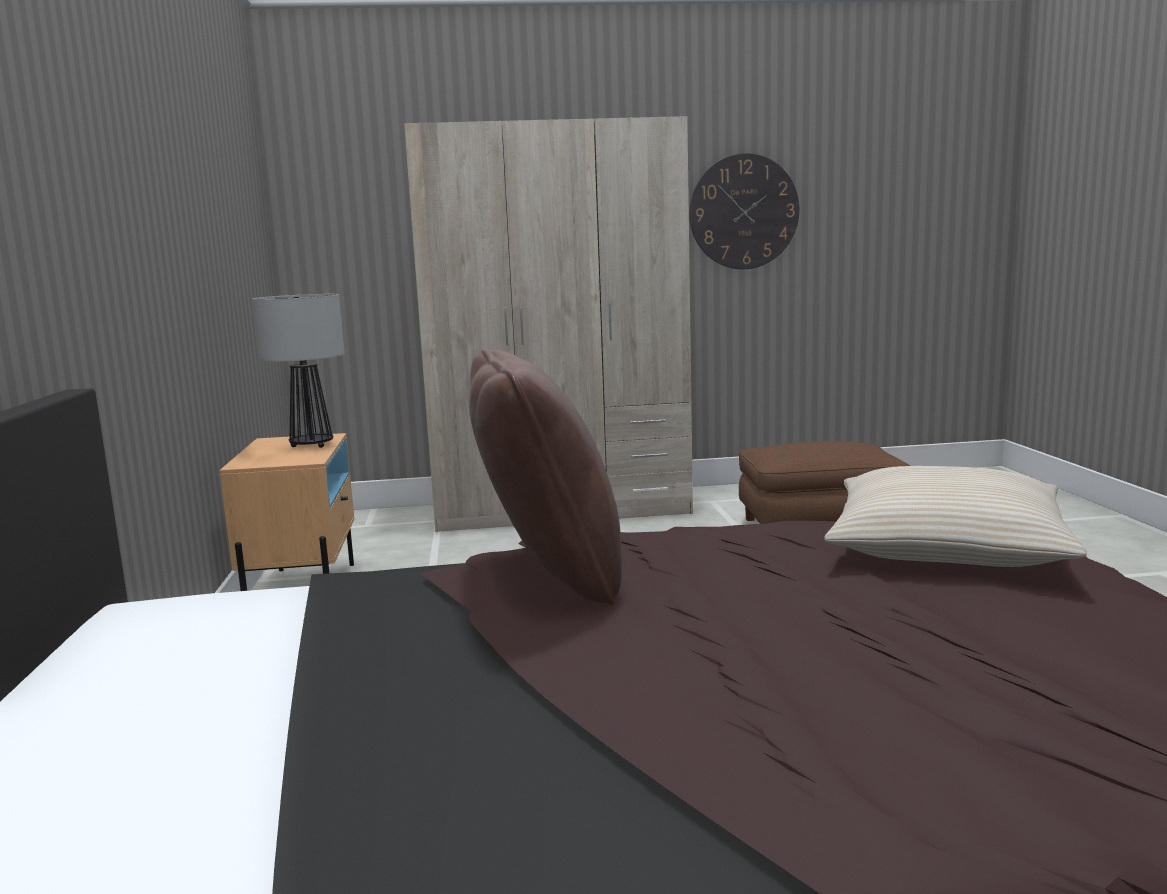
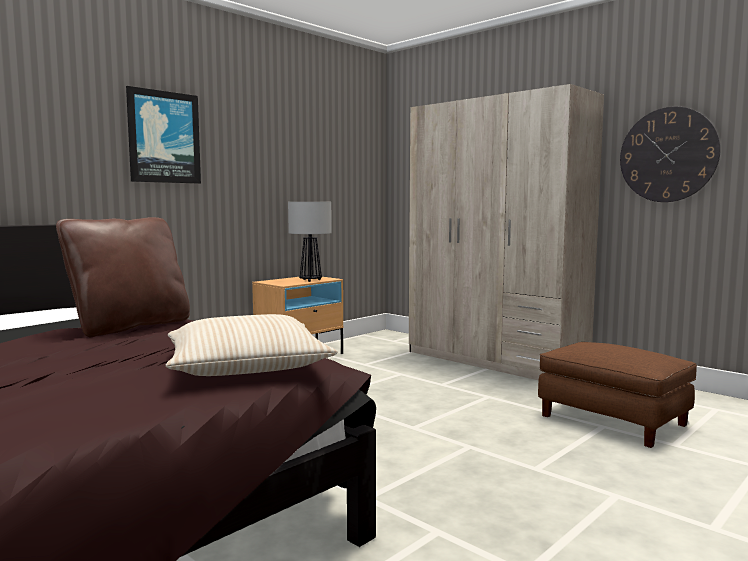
camera: 50 degrees right, 5 degrees down
(95, 163) = (164, 137): none -> picture

